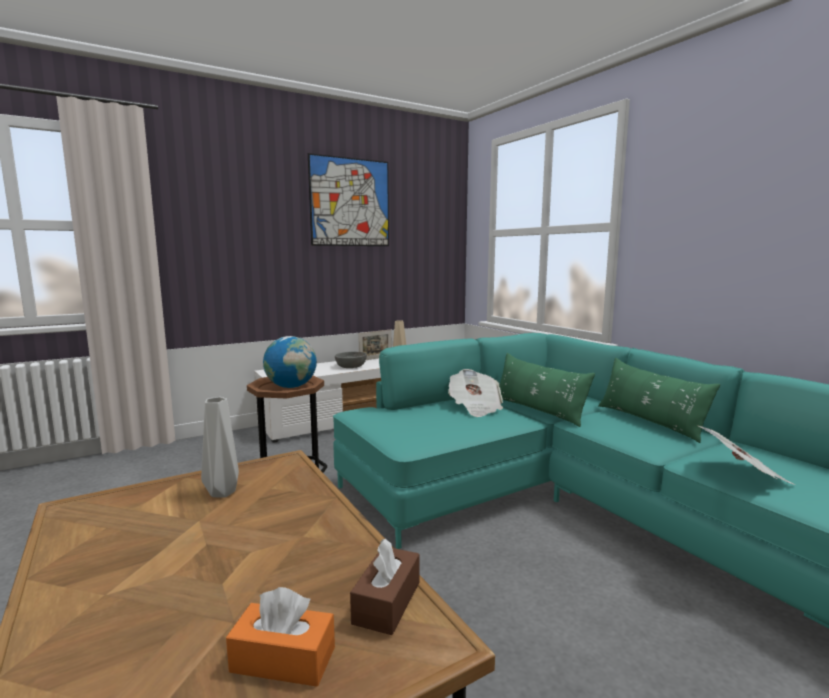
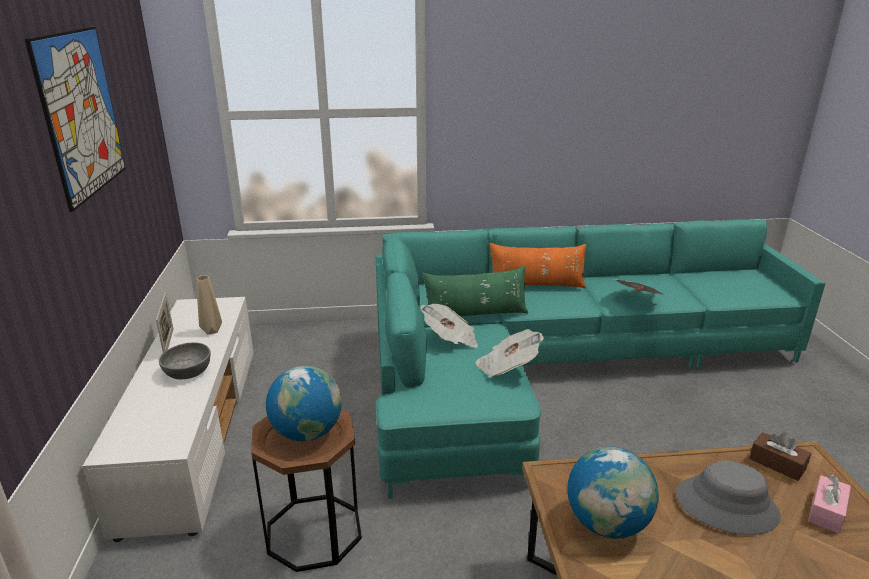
camera: 65 degrees left, 15 degrees up
(222, 492) = (607, 524): grey vase -> globe
(271, 559) = (726, 505): none -> grey hat
(283, 659) = (826, 511): orange tissue box -> pink tissue box
(456, 431) = (507, 367): none -> newspaper
(649, 421) = (536, 285): green pillow -> orange pillow

